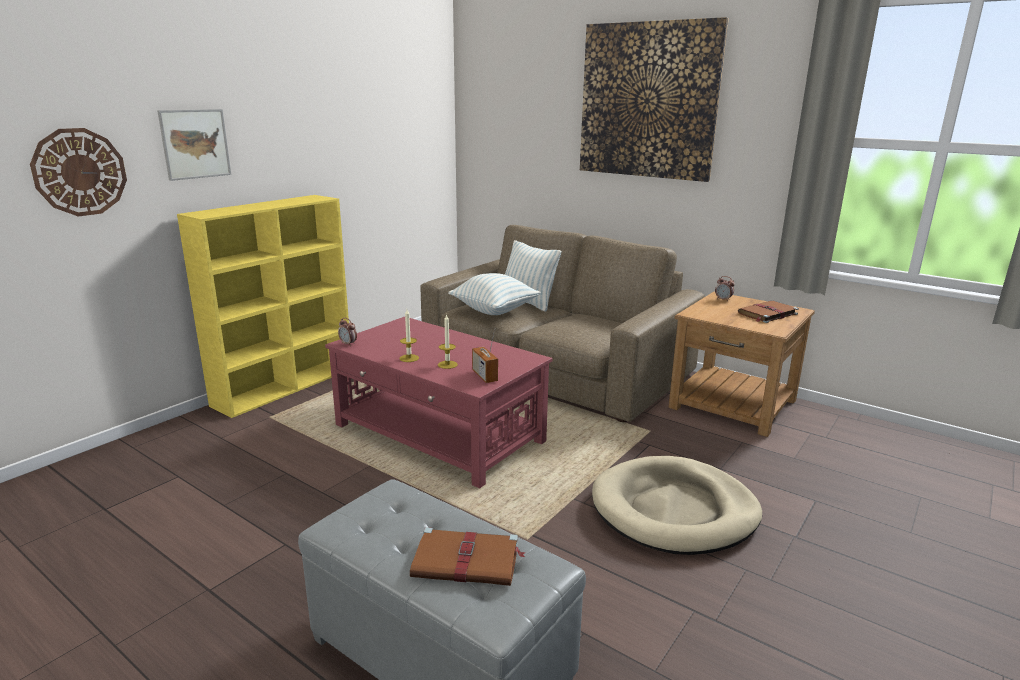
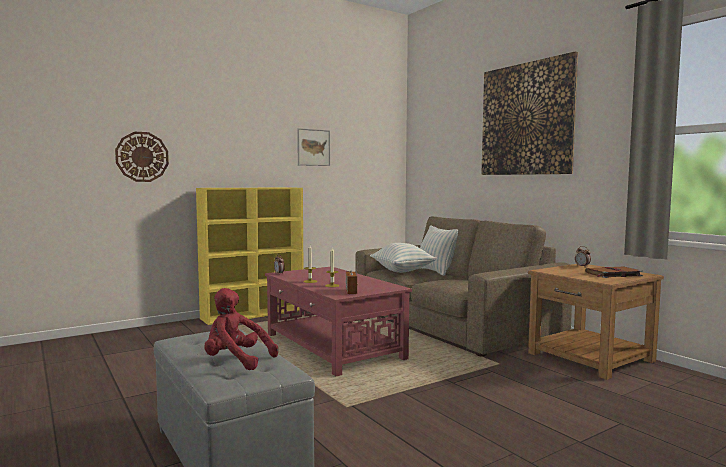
camera: 20 degrees right, 15 degrees down
(195, 144) = (214, 147): picture -> picture (313, 147)
(468, 561) = (236, 361): brown book -> red plush toy
(674, 510) = (480, 409): beige dog bed -> none

